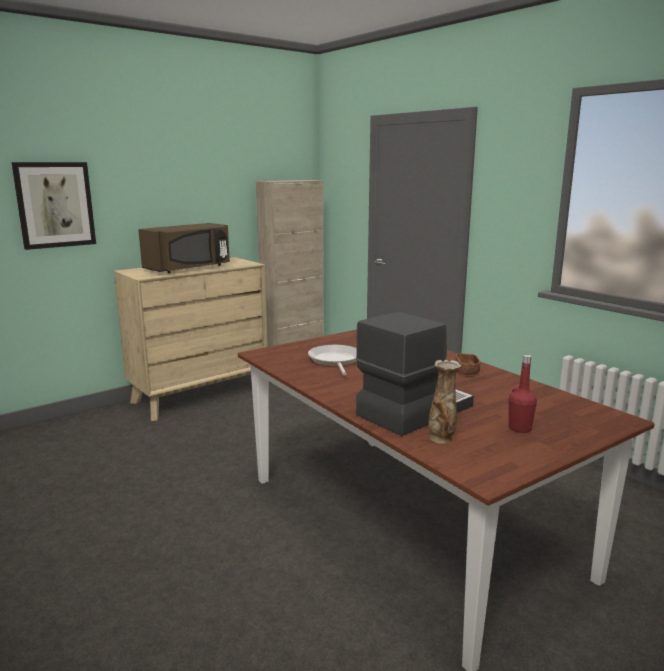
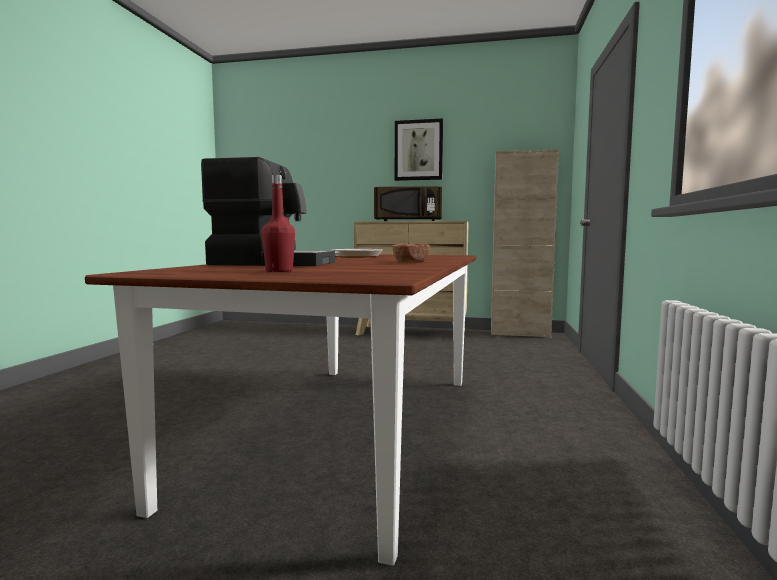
camera: 50 degrees right, 10 degrees down
(55, 205) = (334, 174): picture -> picture (418, 150)
(442, 438) = (216, 267): vase -> none

